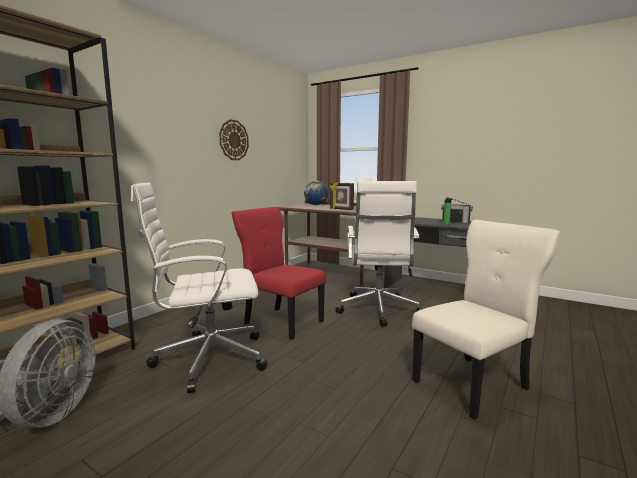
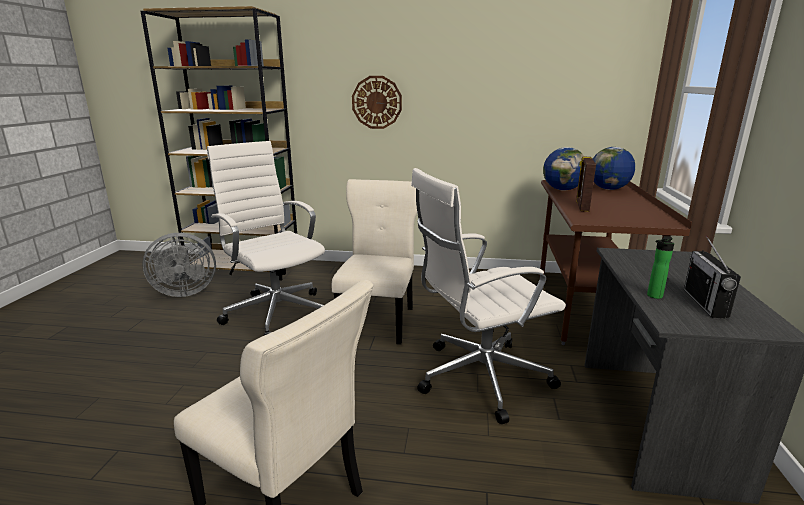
camera: 65 degrees right, 10 degrees up
(233, 140) = (474, 81): wall clock -> wall clock (377, 102)
(281, 322) = (379, 321): red chair -> beige chair
(305, 207) = (562, 189): none -> globe

